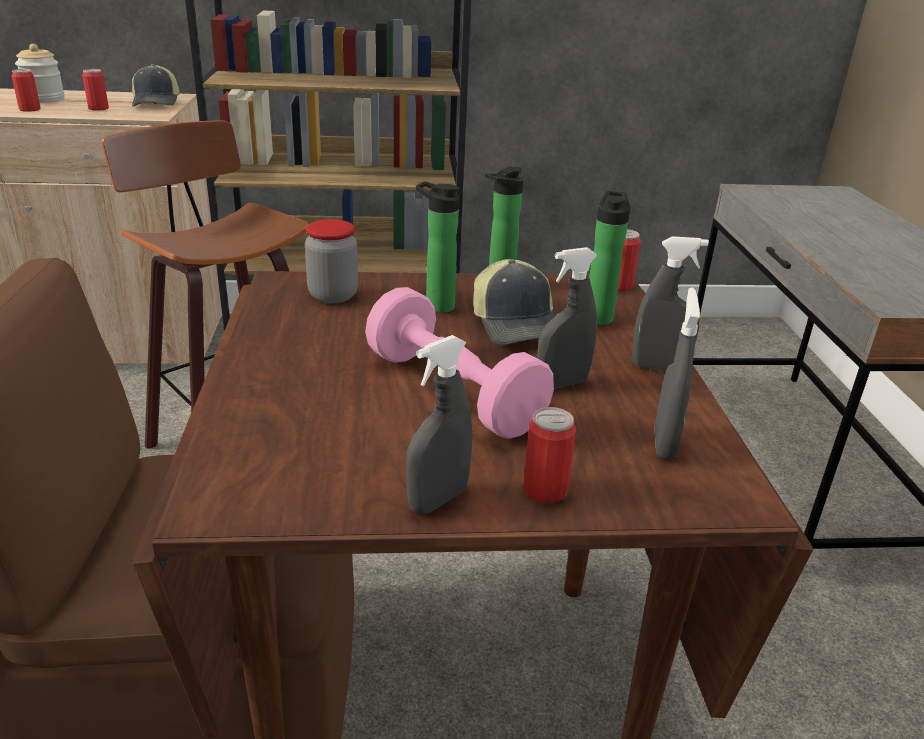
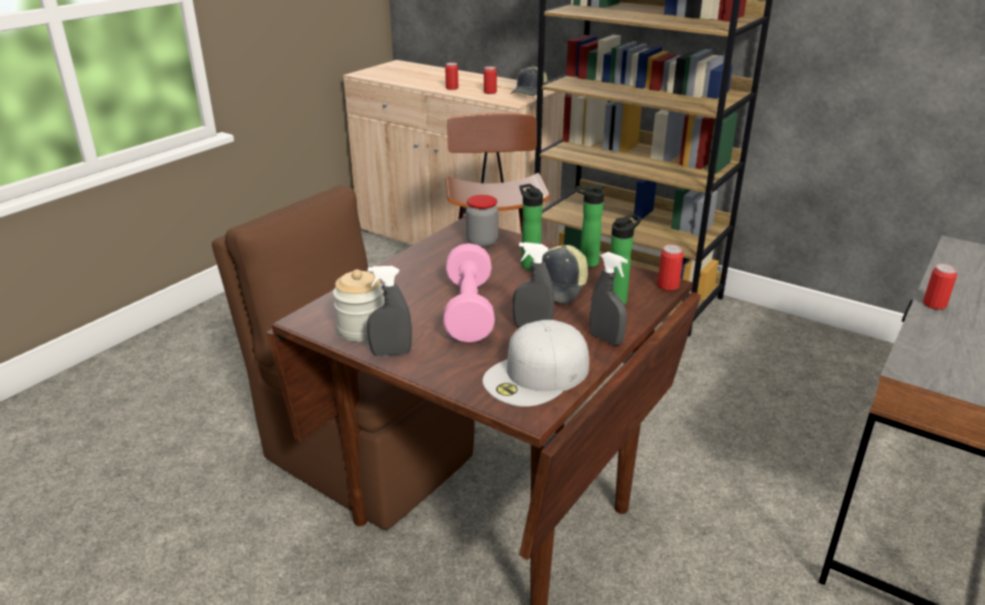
camera: 40 degrees right, 0 degrees up
(44, 99) = (468, 81): jar -> jar (362, 329)
(544, 490) = (443, 369): can -> can (934, 304)
(664, 444) = (537, 375): grey spray bottle -> white cap

